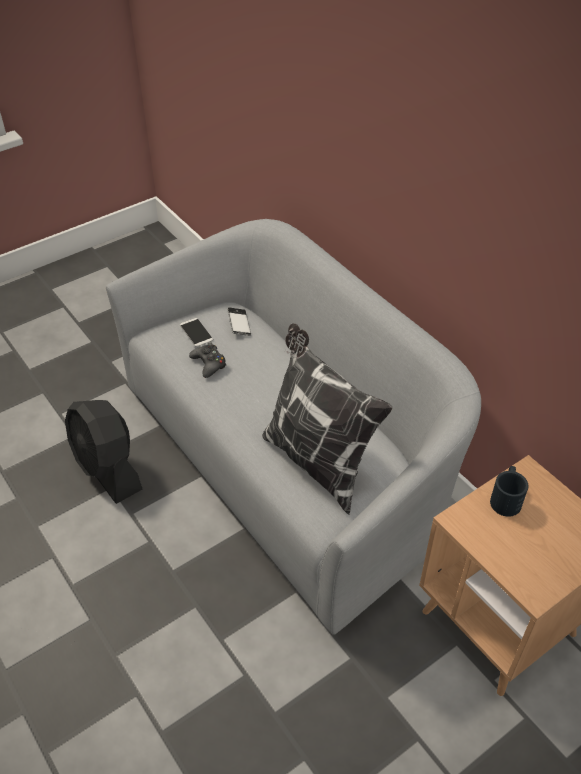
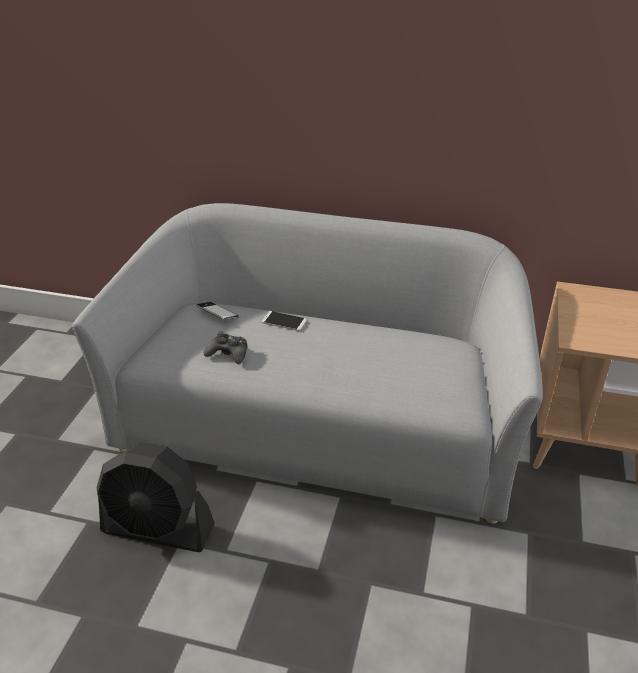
camera: 40 degrees left, 10 degrees down
(196, 332) = (186, 337): phone -> phone (284, 321)
(317, 461) = (408, 373): pillow -> none
(506, 498) = (582, 311): black mug -> none

